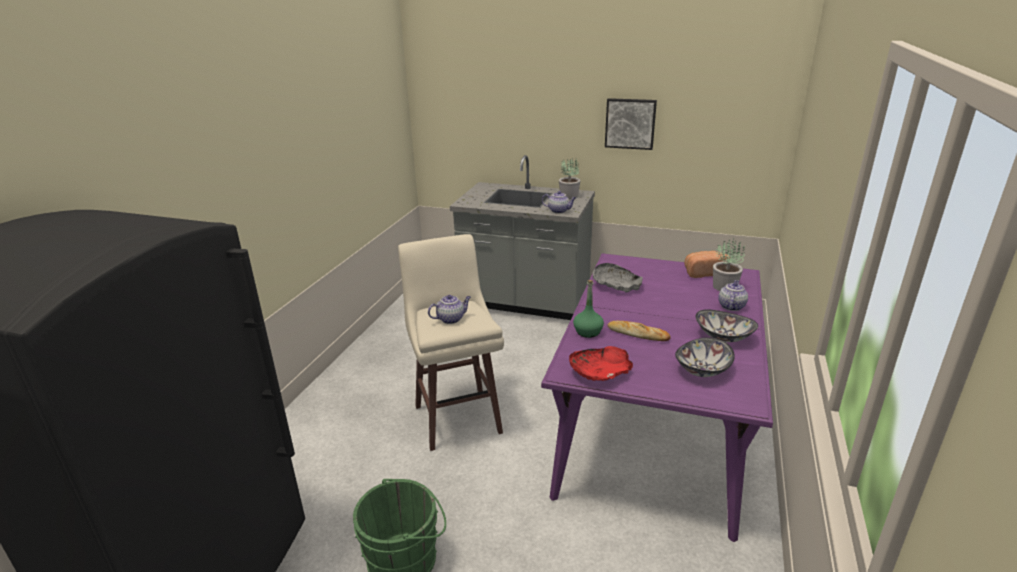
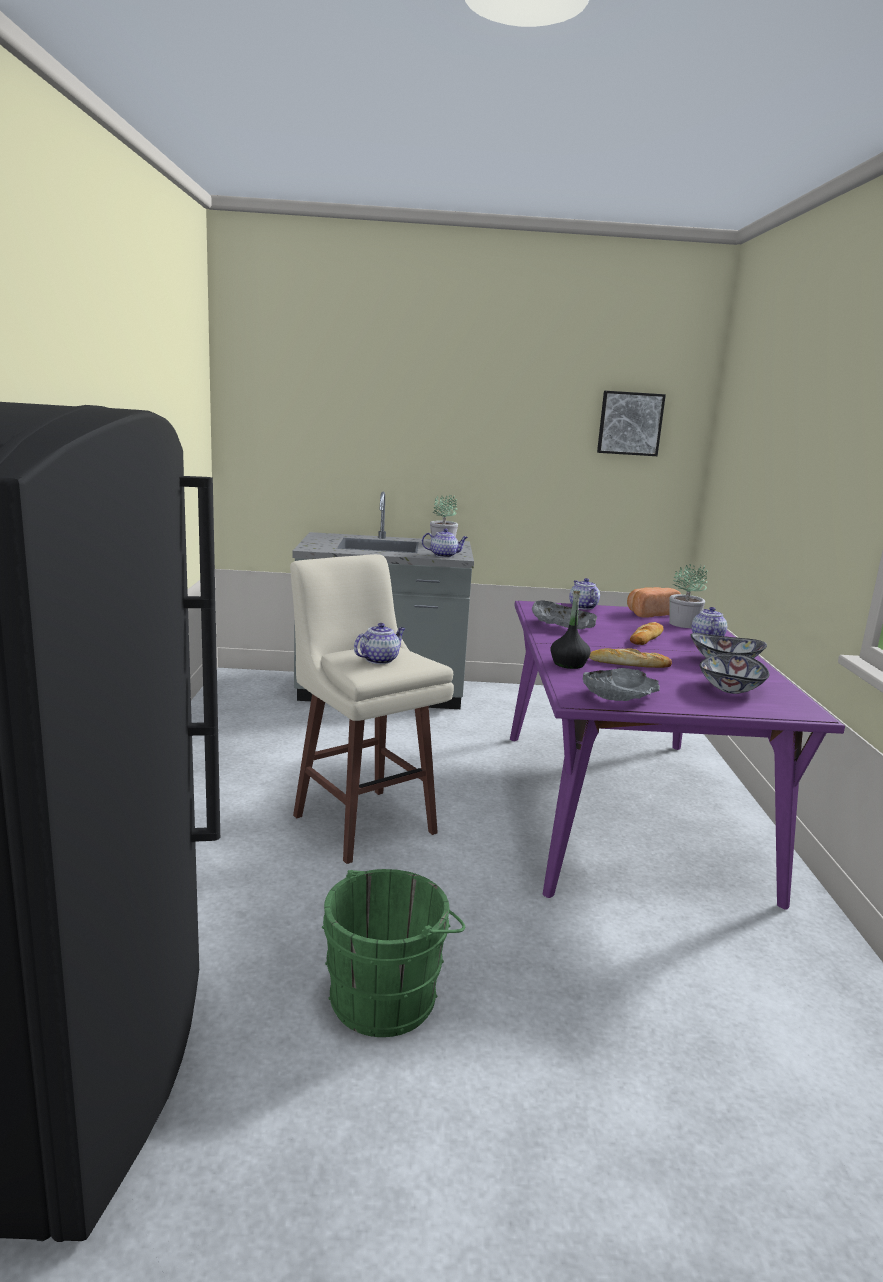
camera: 20 degrees left, 10 degrees down
(588, 332) = (568, 664): green bottle -> black bottle
(600, 372) = (619, 697): red bowl -> grey bowl
(630, 123) = (516, 454): picture -> picture (630, 423)
(651, 262) = (582, 607): none -> teapot
(677, 303) = (646, 638): none -> bread

